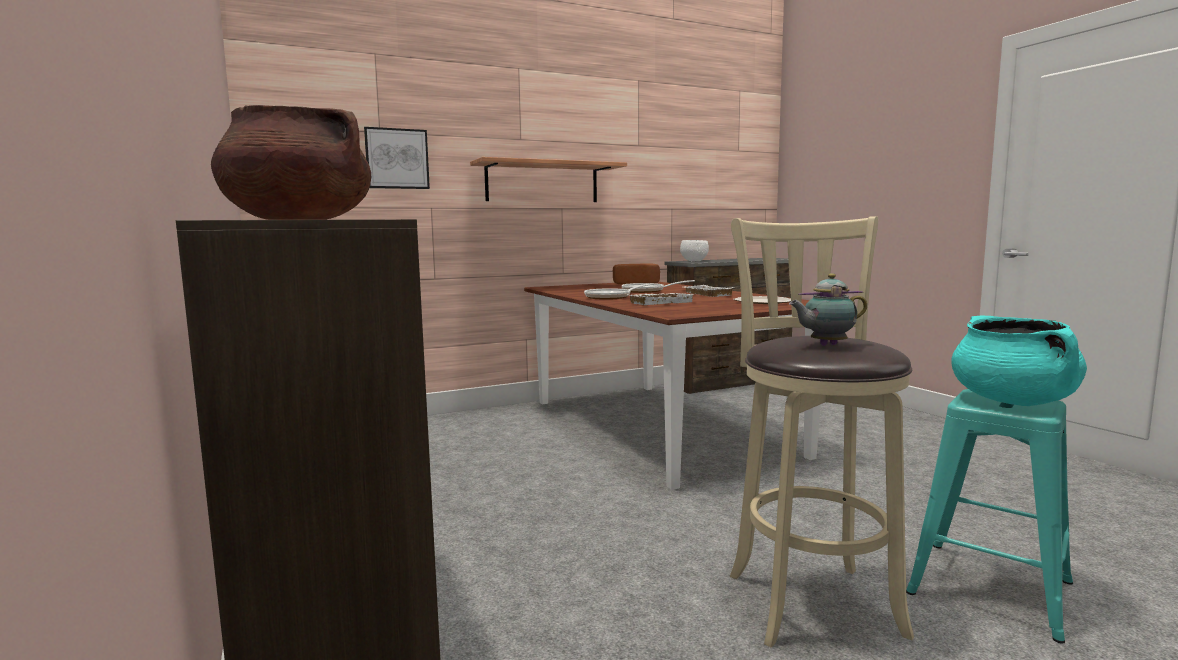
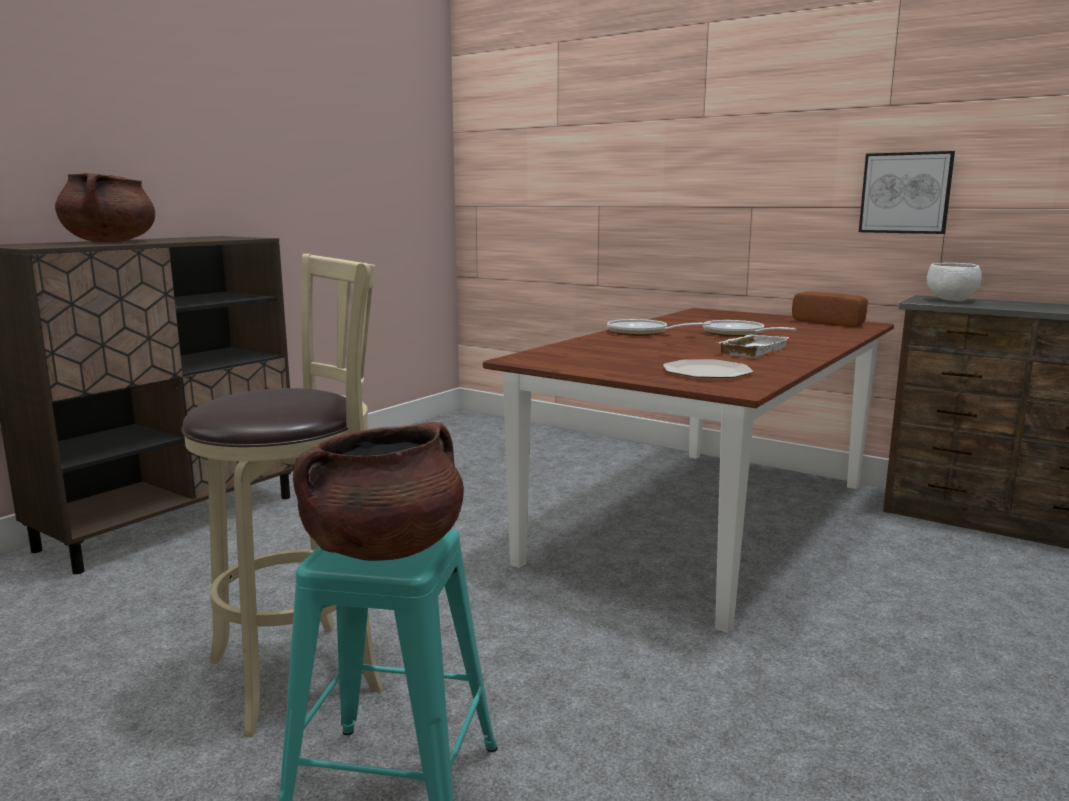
camera: 60 degrees right, 5 degrees up
(397, 159) = (568, 153): picture -> picture (905, 193)
(542, 183) = (725, 173): shelf -> none
(660, 302) = (621, 347): white tray -> none
(825, 345) = (244, 398): teapot -> none
(1013, 401) = (384, 549): turquoise cooking pot -> brown cooking pot

